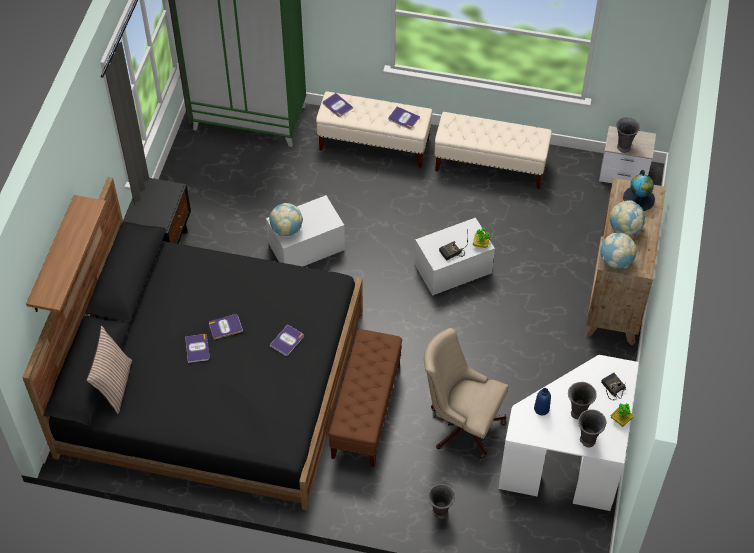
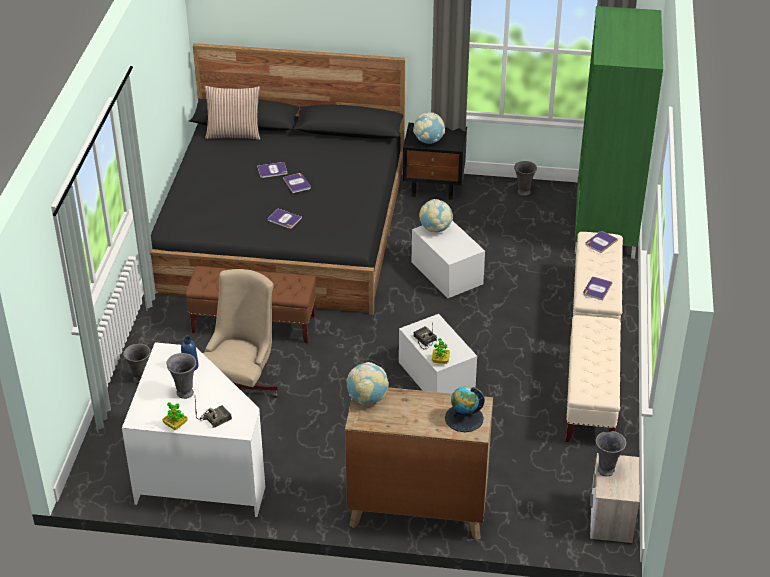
camera: 85 degrees right, 15 degrees down
(53, 256) = (293, 22): shelf -> none
(587, 441) = (150, 400): grey vase -> grey vase (523, 192)
(624, 229) = (415, 406): globe -> globe (429, 141)

